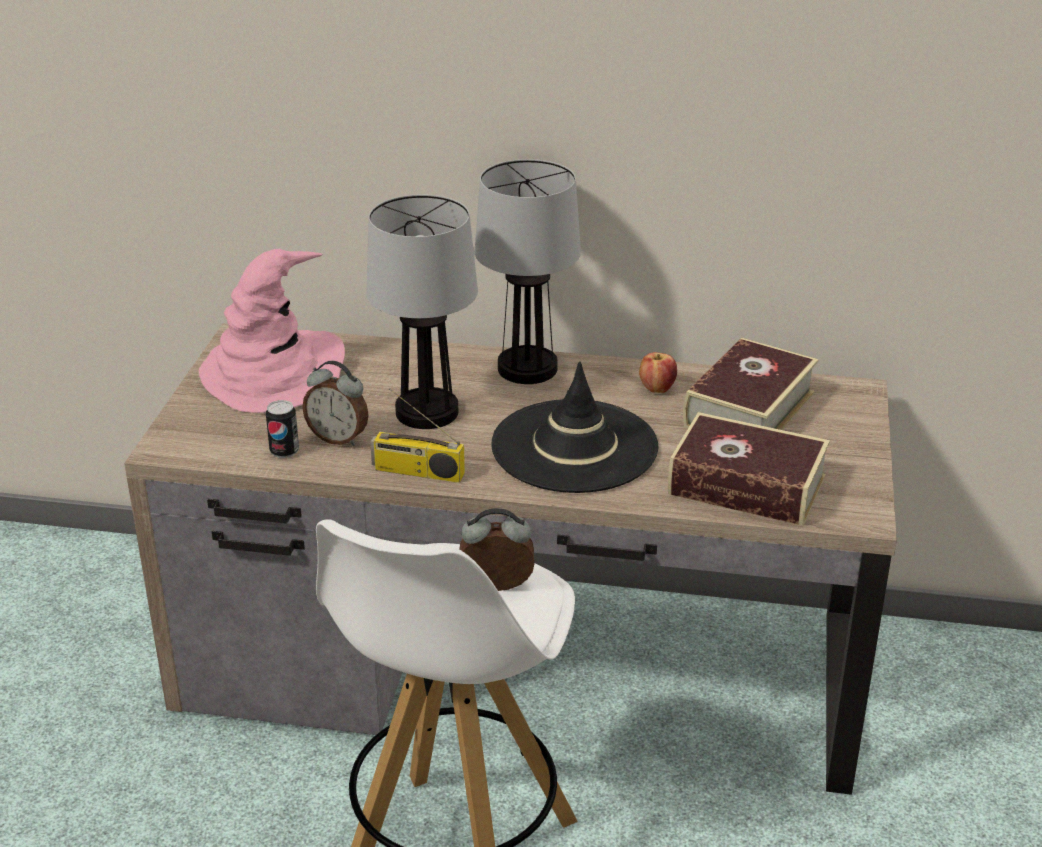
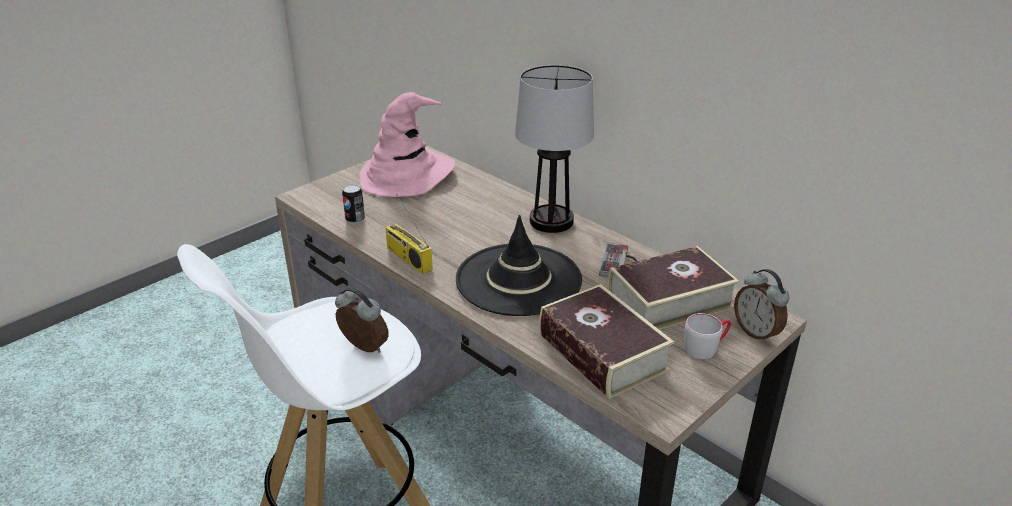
camera: 35 degrees right, 0 degrees up
(338, 438) = (392, 222): alarm clock -> alarm clock (756, 332)
(426, 413) = (457, 226): table lamp -> none
(657, 389) = (620, 263): apple -> game controller
(831, 441) = (706, 347): none -> grey mug

